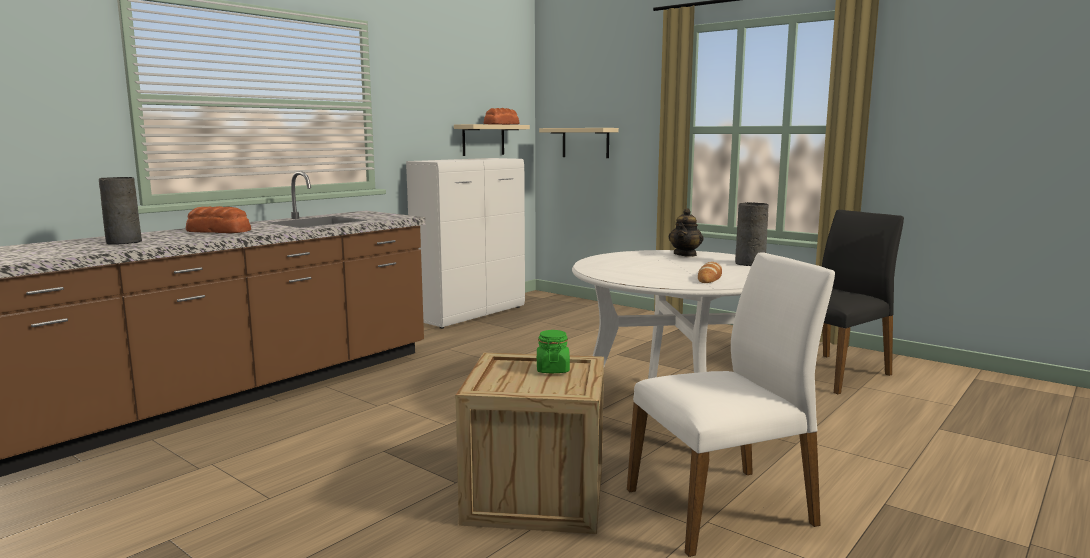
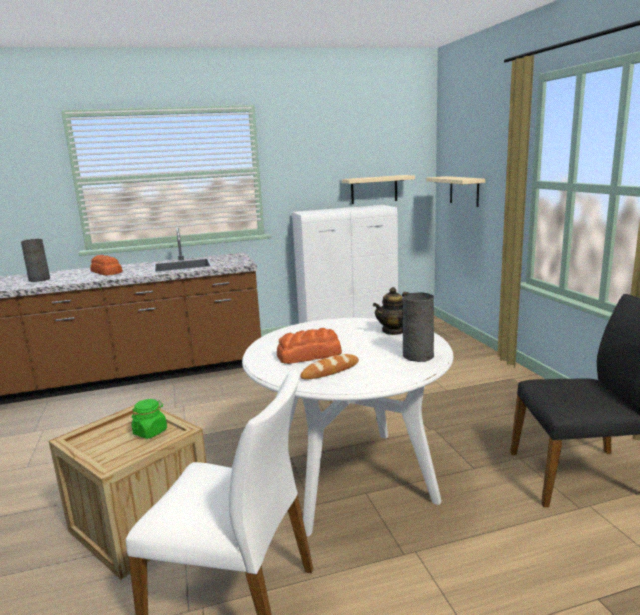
camera: 35 degrees right, 5 degrees up
(502, 124) = (388, 176): bread -> bread (310, 355)

